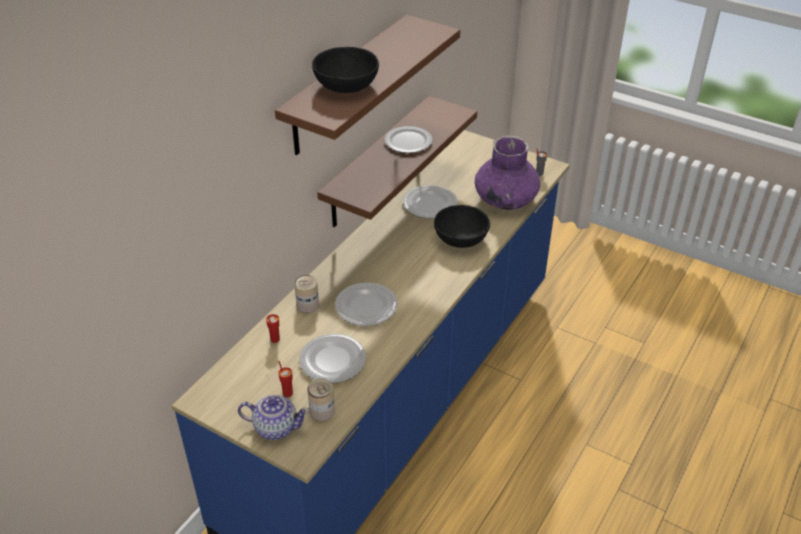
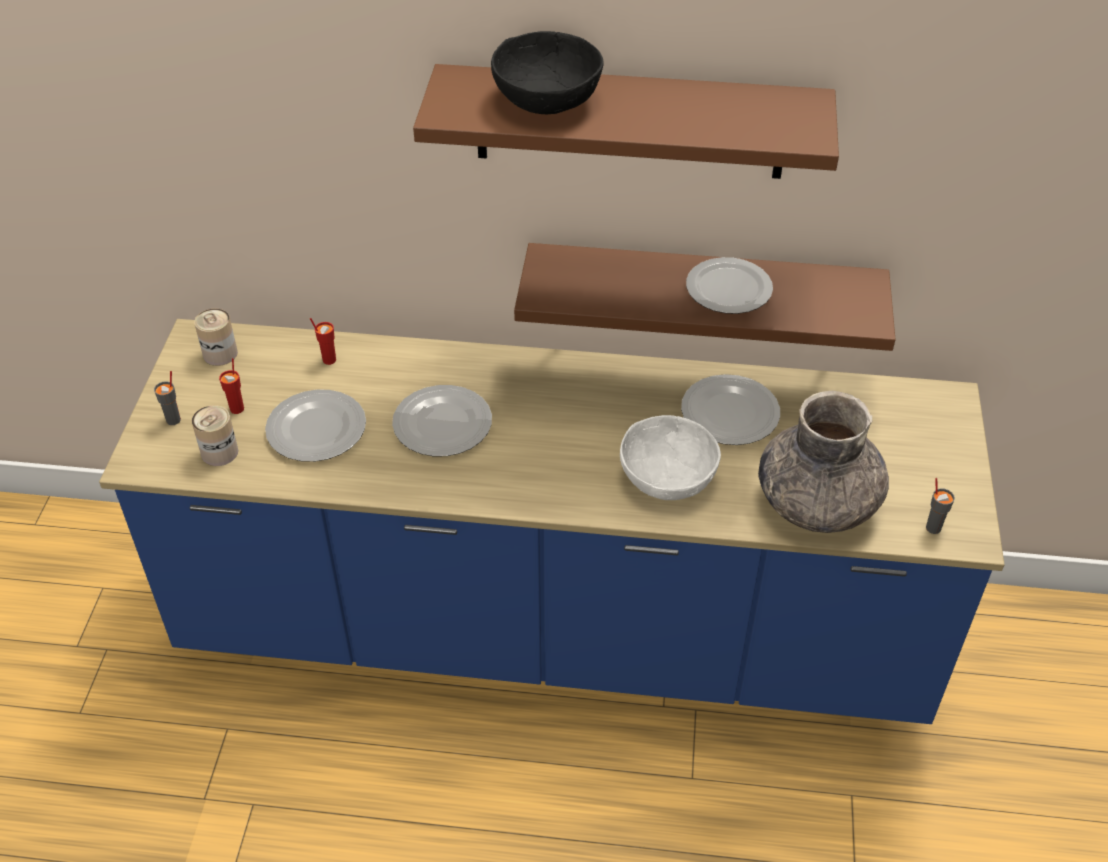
camera: 65 degrees right, 5 degrees up
(275, 427) = (174, 420): teapot -> grey cup
(307, 304) = (413, 364): can -> can (220, 354)
(460, 239) = (667, 478): black bowl -> white bowl
(505, 199) = (817, 502): purple vase -> grey vase

